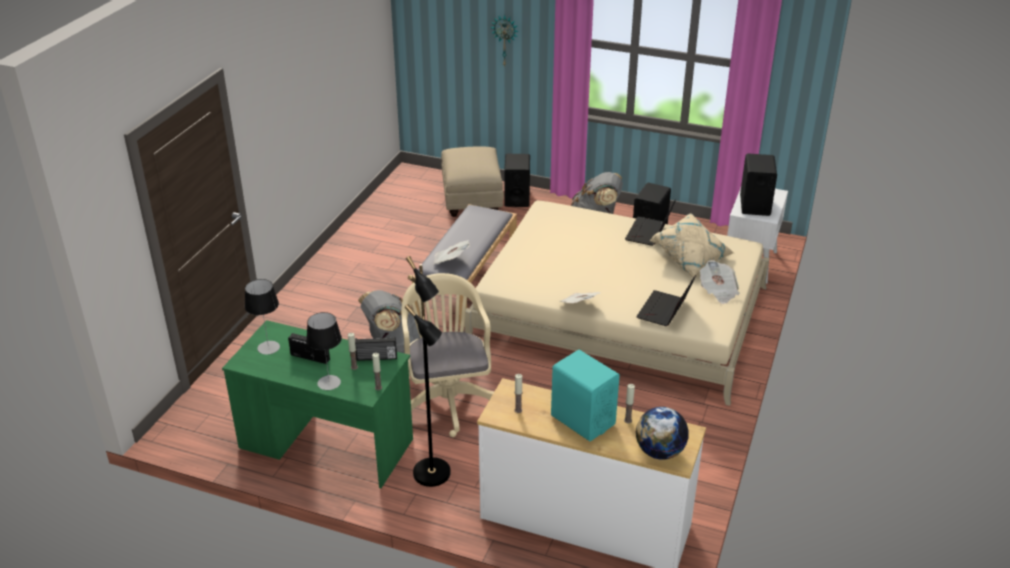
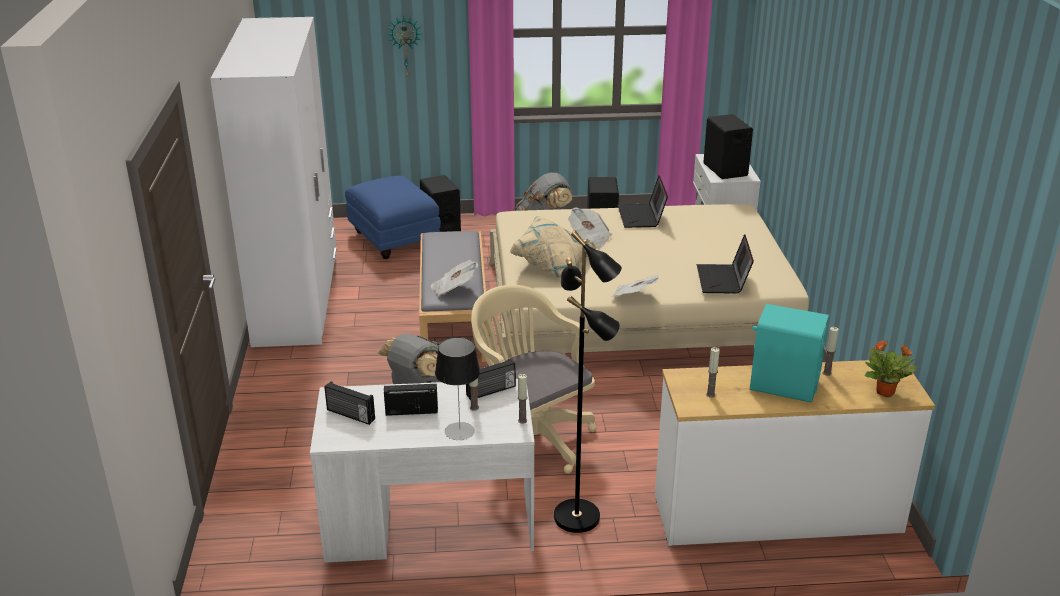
camera: 25 degrees left, 5 degrees down
(268, 347) = (350, 415): table lamp -> radio
(326, 443) = (429, 524): green desk -> white desk
(364, 235) = (297, 298): none -> white wardrobe
(472, 201) = (394, 240): beige ottoman -> blue ottoman
(659, 452) = (885, 392): globe -> potted plant
(691, 258) = (701, 230): beige pillow -> beige pillow (554, 265)
(718, 291) = (756, 252): newspaper -> newspaper (590, 238)

